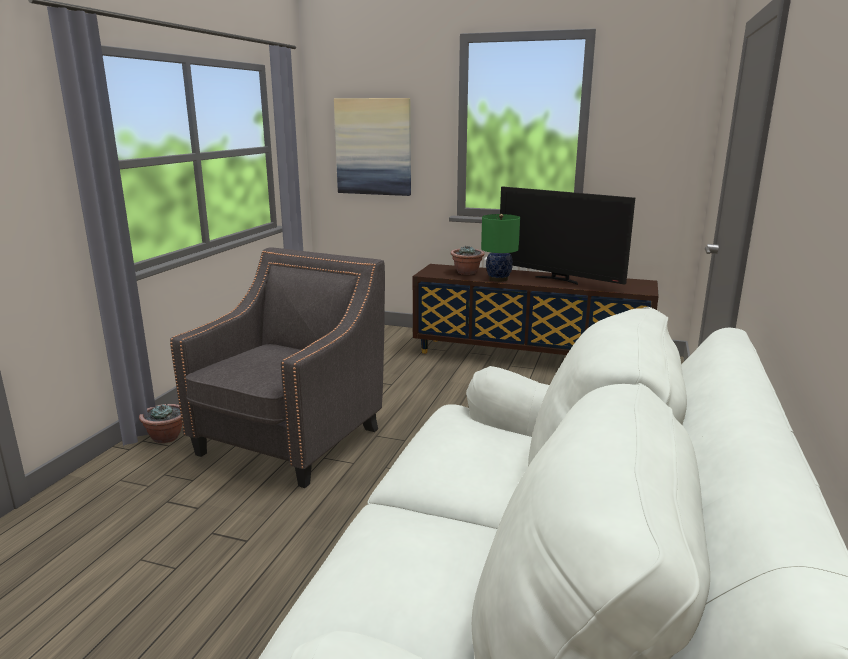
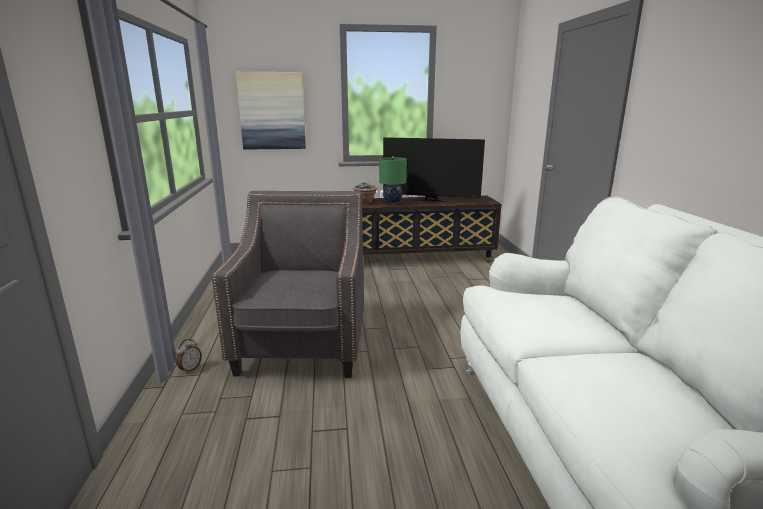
camera: 25 degrees left, 0 degrees up
(166, 437) = (190, 369): potted plant -> alarm clock

